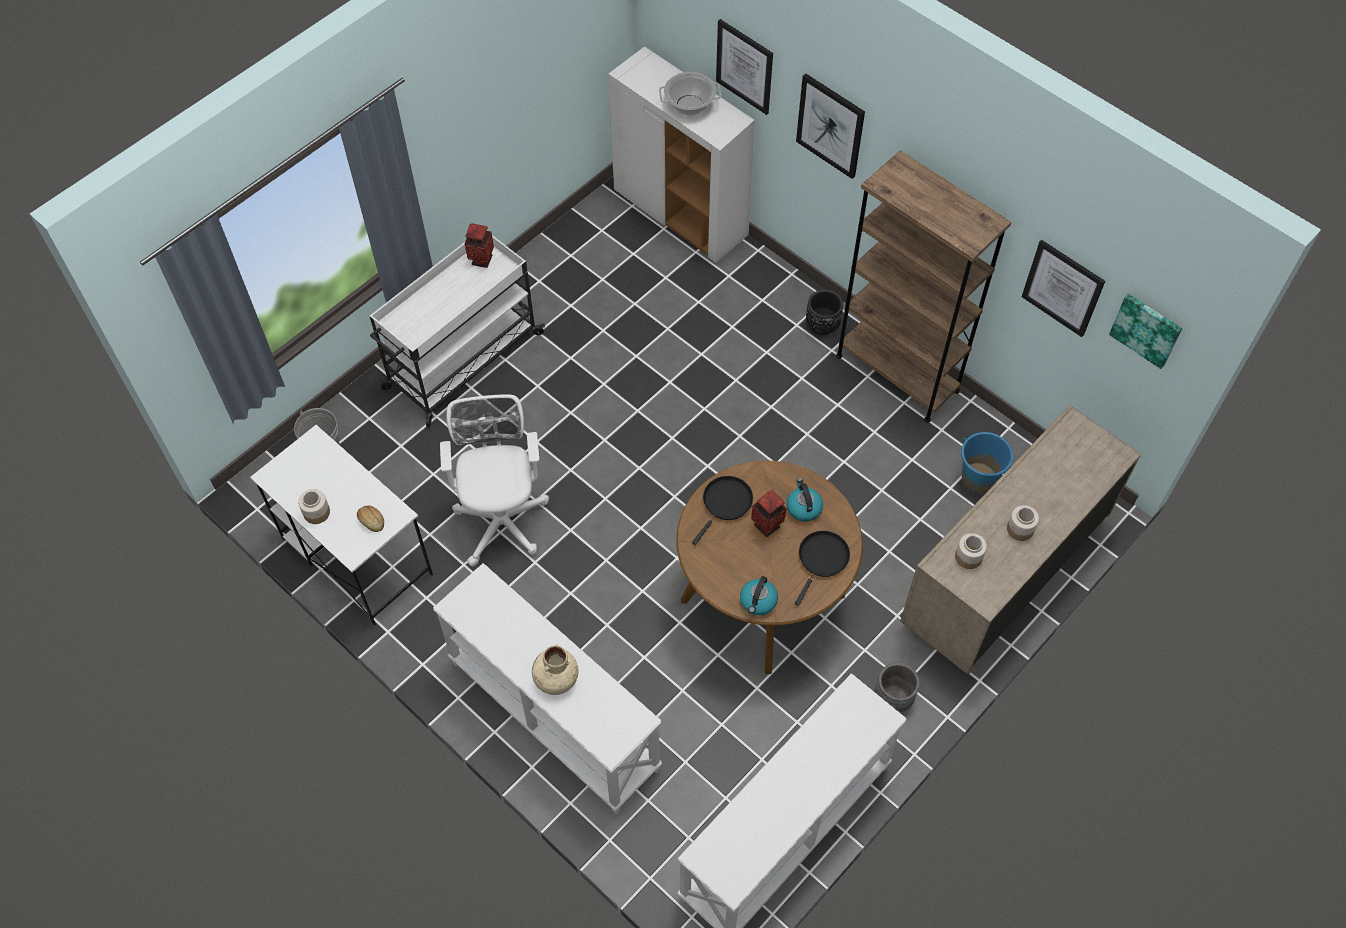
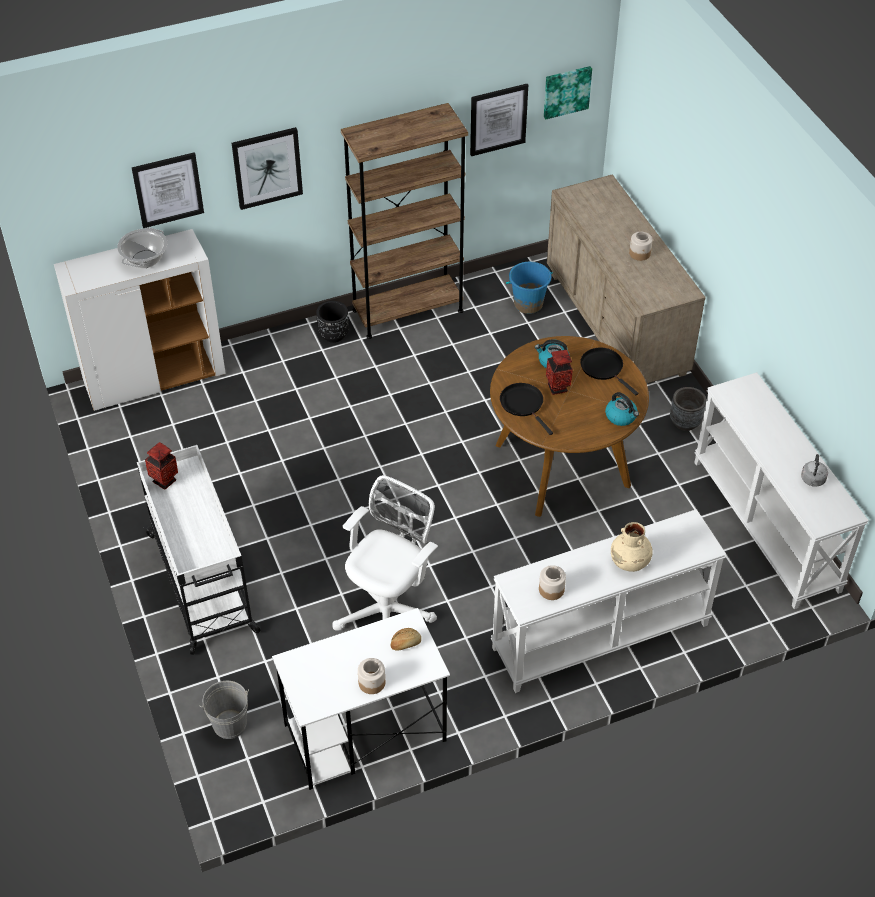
camera: 65 degrees left, 10 degrees down
(502, 517) = (389, 609): white office chair -> white office chair turned 105 degrees clockwise
(764, 830) = (812, 480): none -> grey kettle
(968, 557) = (648, 287): jar -> jar (551, 589)

